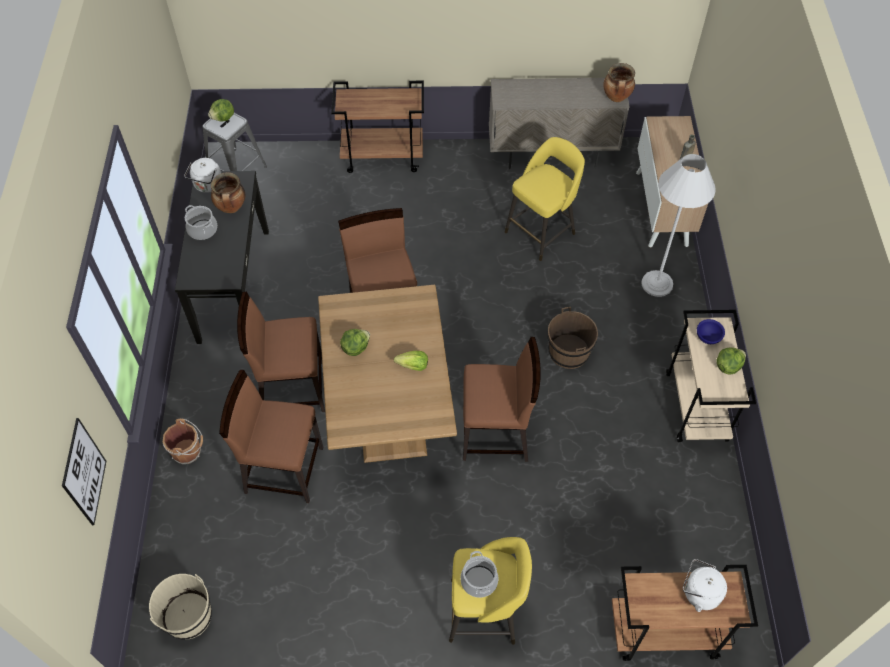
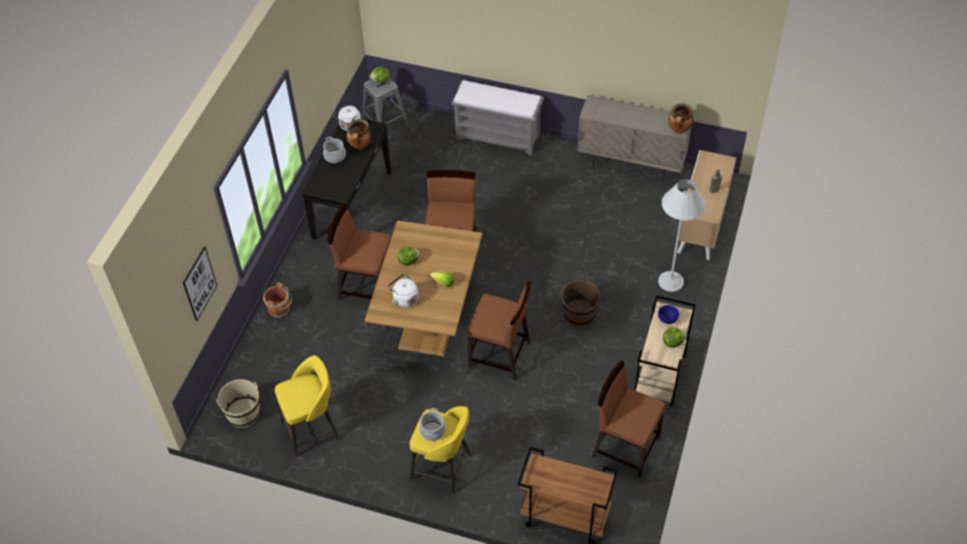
camera: 20 degrees right, 5 degrees down
(283, 469) = (340, 338): brown chair -> brown chair (625, 447)
(383, 156) = (498, 137): brown cart -> grey bench
(541, 232) = (597, 221): yellow stool -> yellow stool (312, 429)
(699, 592) = (578, 479): white kettle -> white kettle (404, 298)

